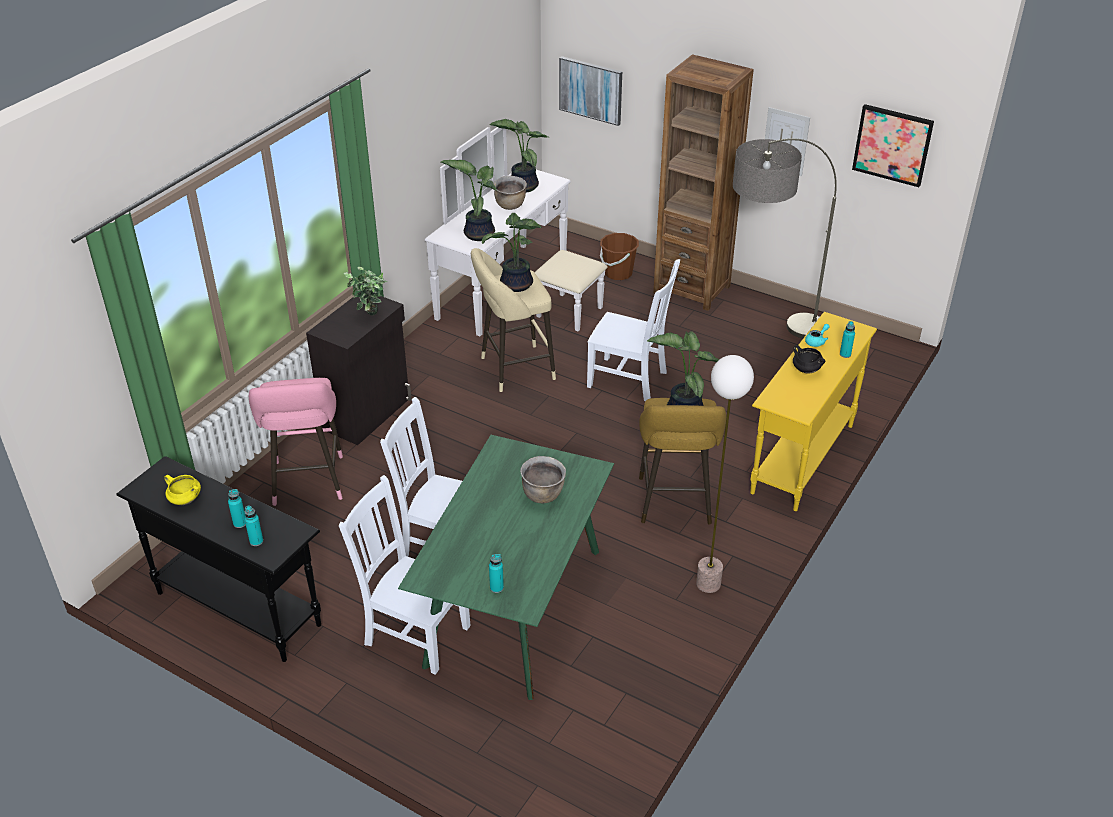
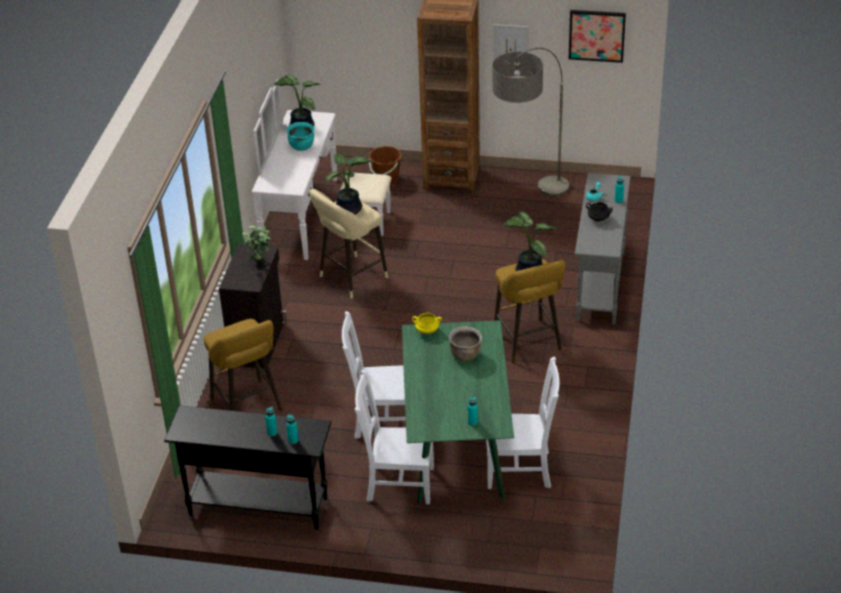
camera: 20 degrees left, 0 degrees up
(185, 500) = (219, 430): yellow cooking pot -> yellow cooking pot (426, 331)
(308, 484) = (248, 407): pink stool -> yellow stool
(478, 233) = (292, 176): potted plant -> none
(510, 205) = (302, 147): brown cooking pot -> turquoise cooking pot
(591, 90) = (335, 36): picture -> none
(630, 380) = (445, 263): white chair -> white chair (521, 470)
(708, 583) = (580, 390): floor lamp -> none
(802, 459) = (600, 286): yellow console table -> grey console table

